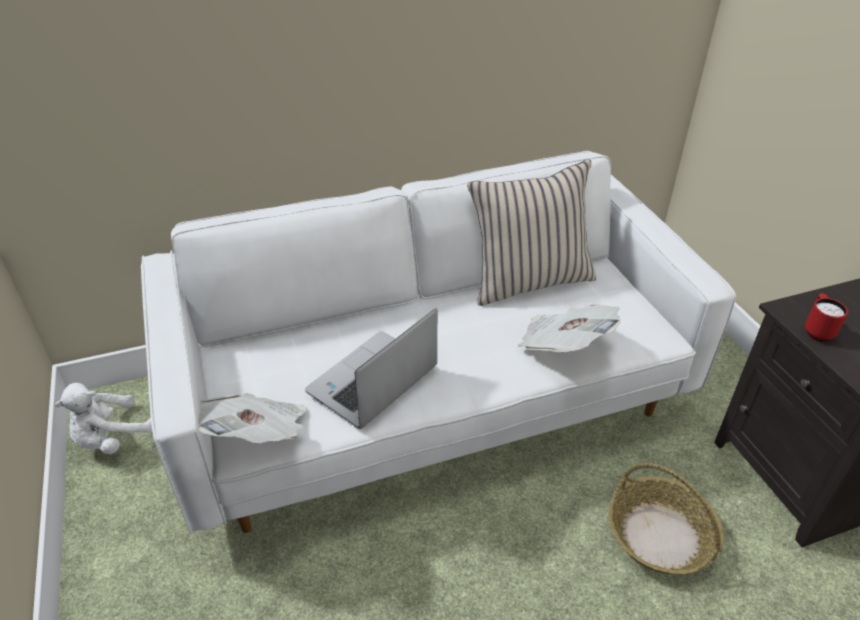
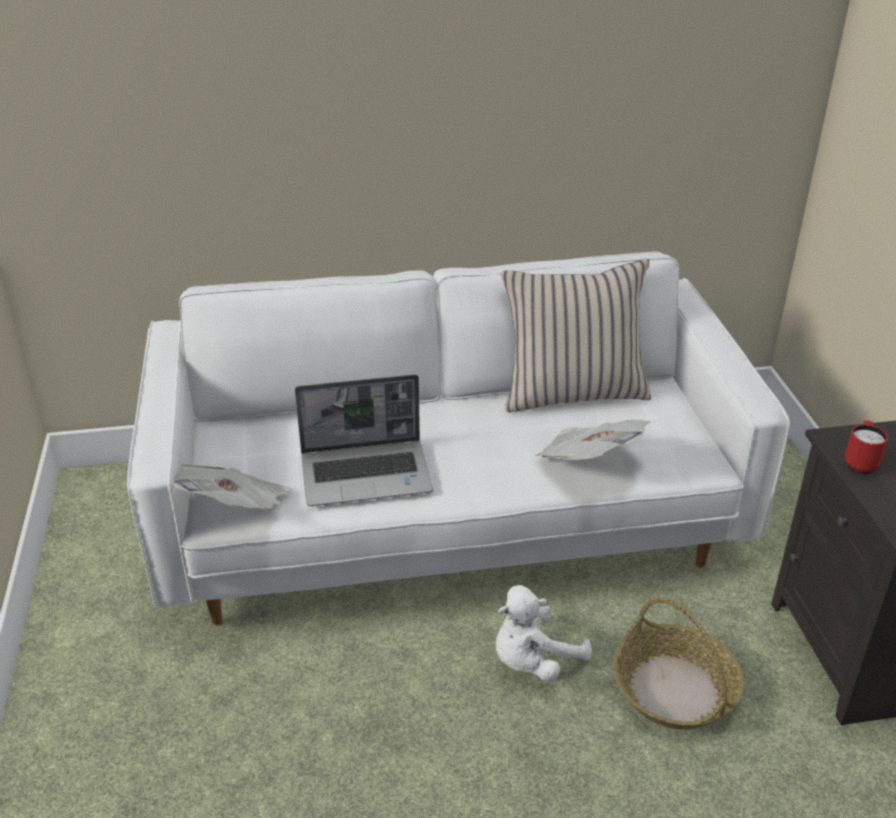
camera: 10 degrees right, 5 degrees down
(112, 439) = (96, 517): white plush toy -> white plush toy (533, 661)
(372, 382) = (367, 474): laptop -> laptop turned 150 degrees counterclockwise

